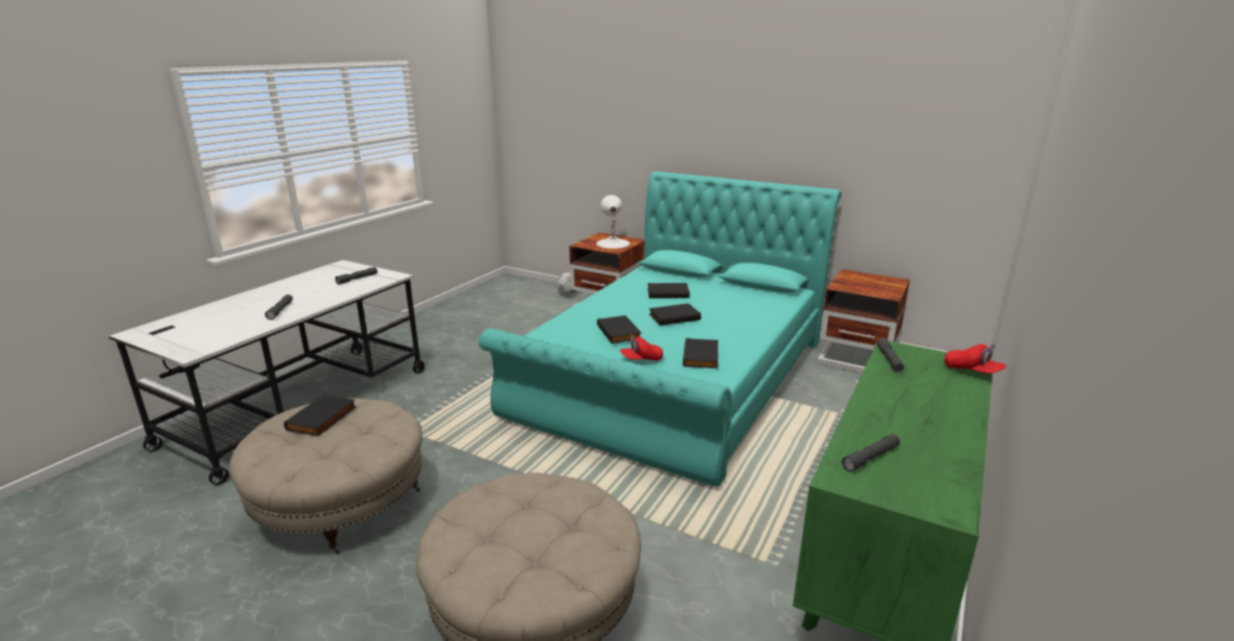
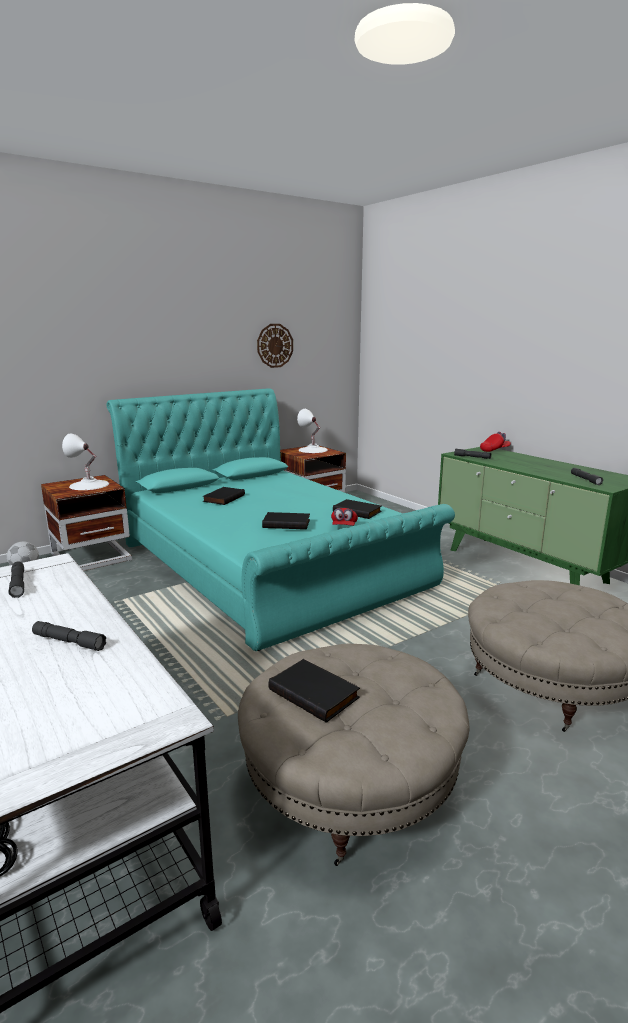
camera: 65 degrees left, 5 degrees down
(674, 316) = (277, 504): black book -> none
(866, 135) = (275, 345): none -> wall clock
(878, 283) = (312, 450): none -> white table lamp

